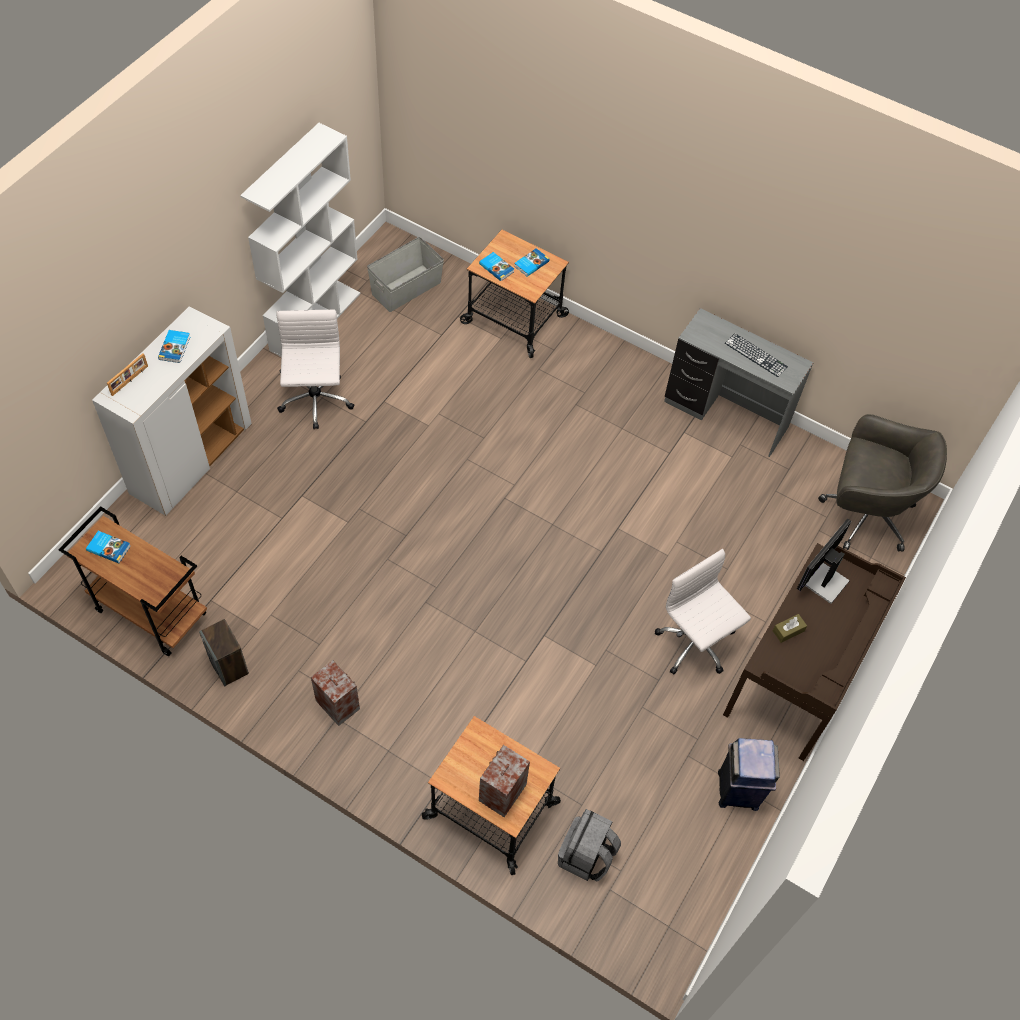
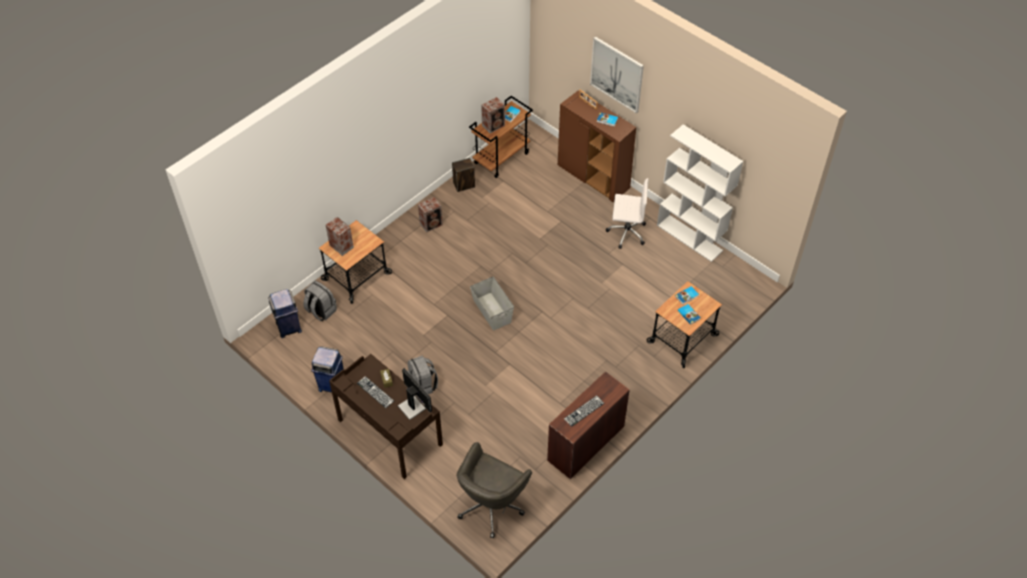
camera: 105 degrees right, 5 degrees down
(124, 282) = (617, 74): none -> picture
(141, 572) = (494, 125): none -> speaker
(191, 459) = (594, 177): white cabinet -> brown cabinet
(406, 288) = (714, 285): grey storage box -> grey storage box (492, 311)
(639, 906) = (288, 328): none -> blue trash can
(695, 644) = (423, 385): white office chair -> grey backpack
(725, 415) = (585, 443): grey desk -> brown desk
(817, 643) = (375, 392): none -> keyboard

